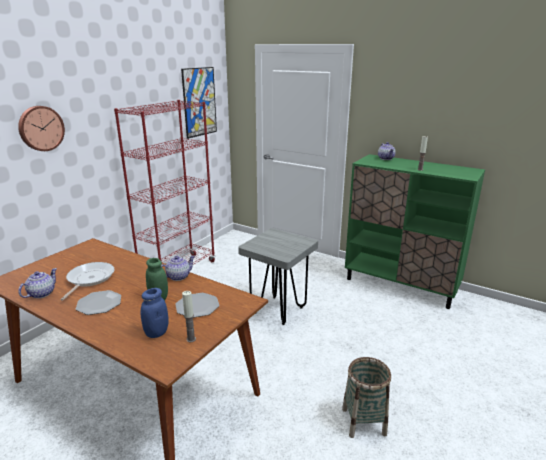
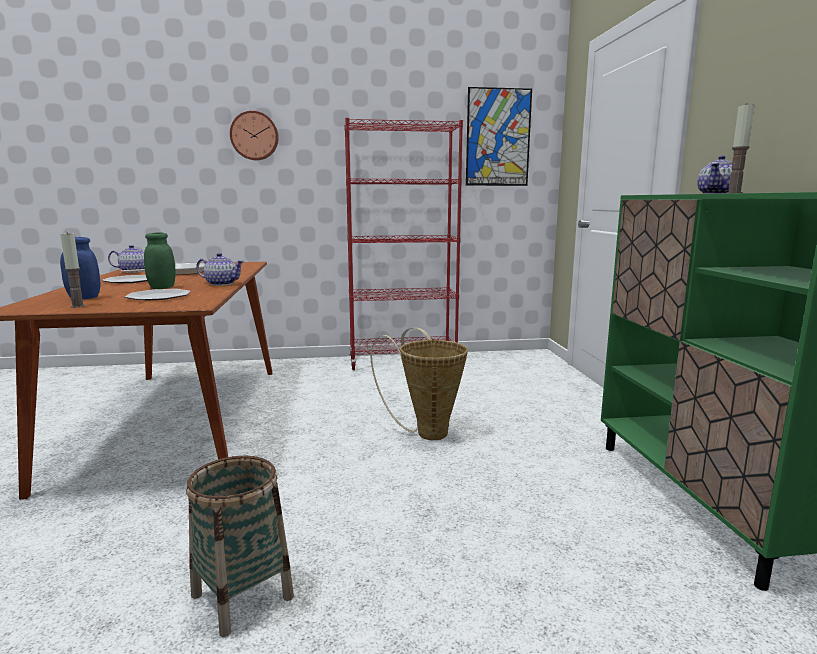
camera: 50 degrees right, 10 degrees down
(278, 310) = (426, 432): grey stool -> basket

